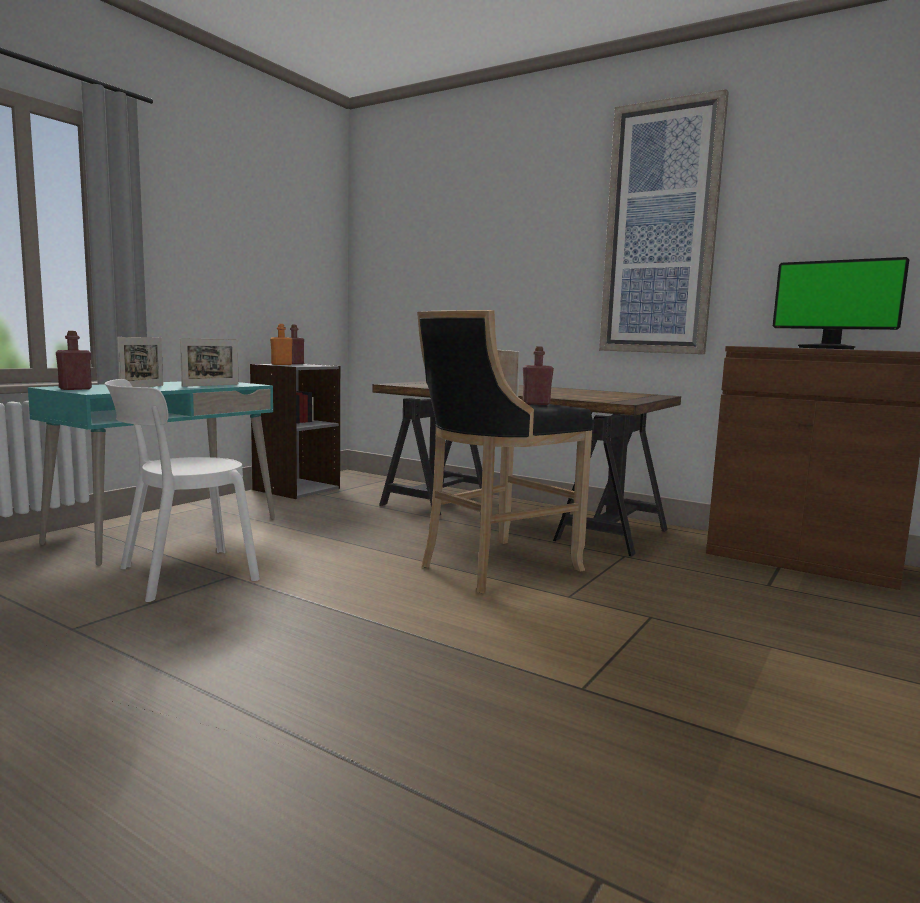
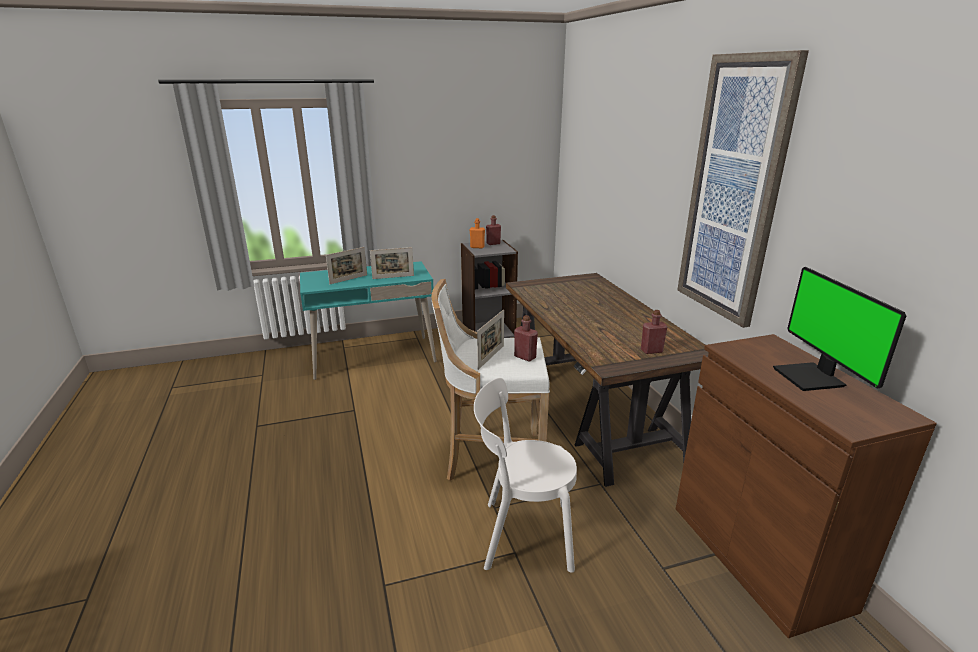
camera: 40 degrees right, 15 degrees up
(75, 389) = (312, 280): red bottle -> red bottle (651, 351)
(181, 575) = (336, 400): white chair -> white chair (522, 535)
(493, 568) = (491, 459): black stool -> white stool

